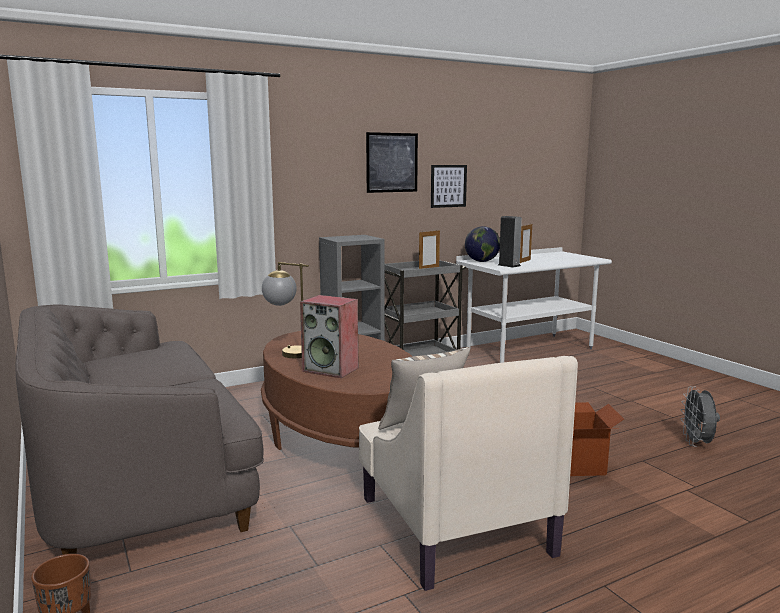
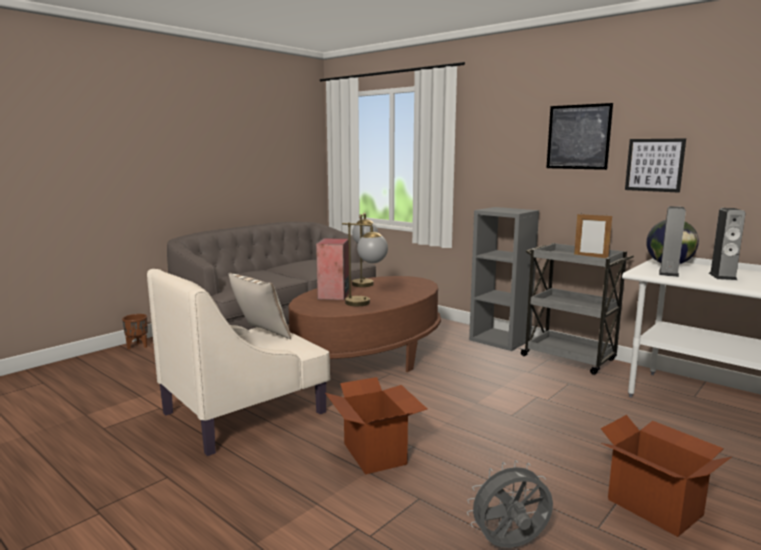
camera: 70 degrees right, 0 degrees up
(384, 361) = (366, 303): none -> table lamp
(525, 261) = (722, 276): picture frame -> speaker
(648, 398) = (655, 506): none -> cardboard box

